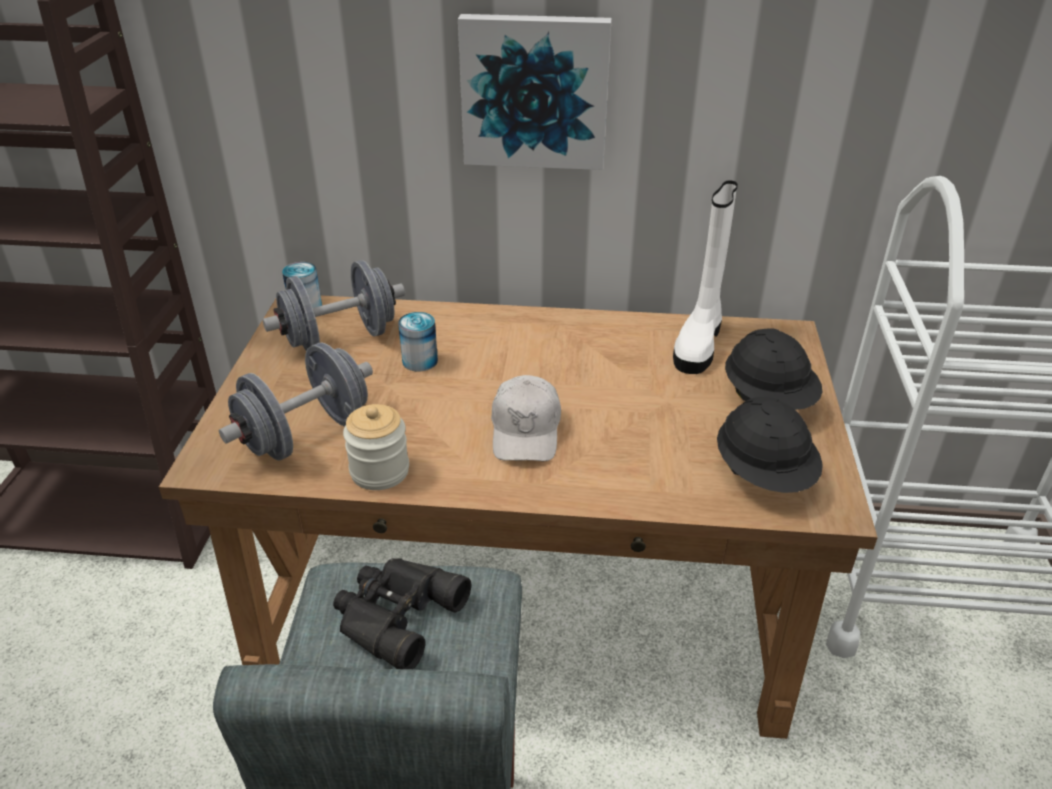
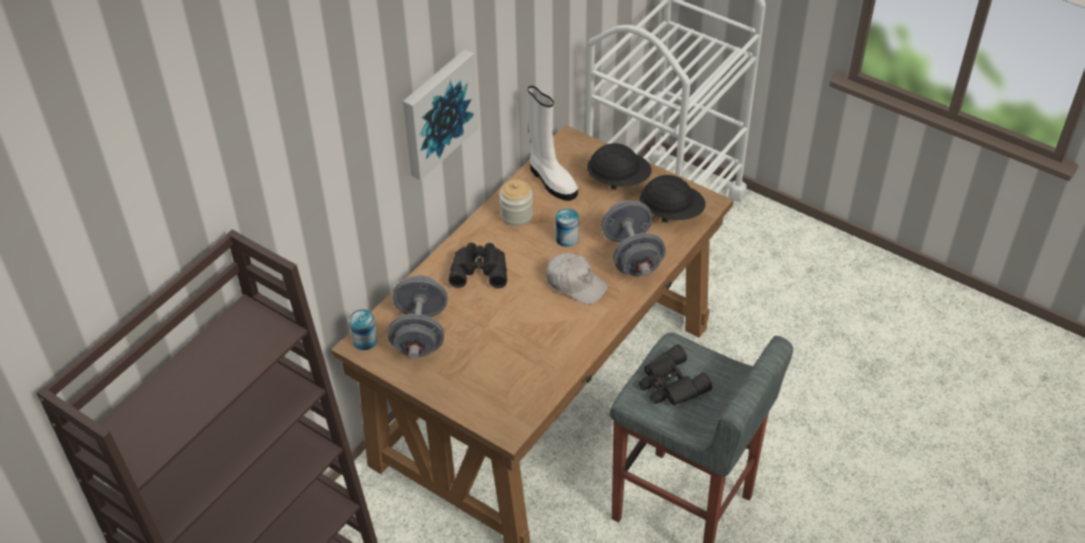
camera: 60 degrees left, 10 degrees up
(306, 435) = (512, 377): grey dumbbell -> grey dumbbell (632, 256)
(379, 471) = (568, 355): jar -> jar (516, 215)
(420, 361) = (475, 304): can -> can (567, 238)
(485, 343) = (479, 268): none -> black binoculars

